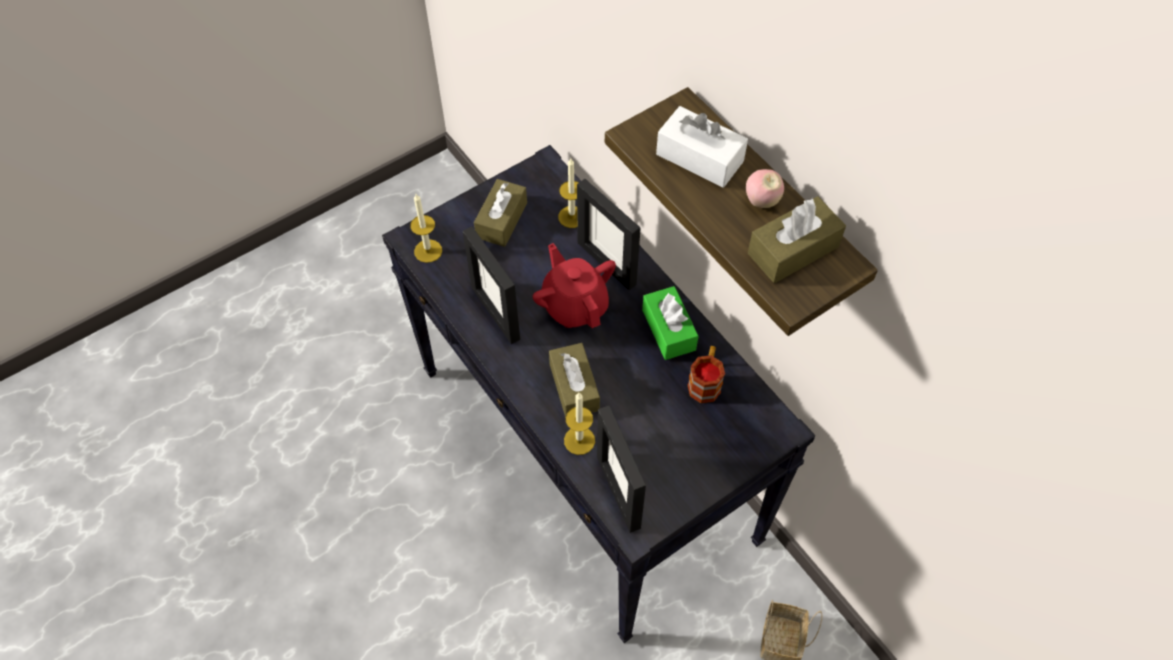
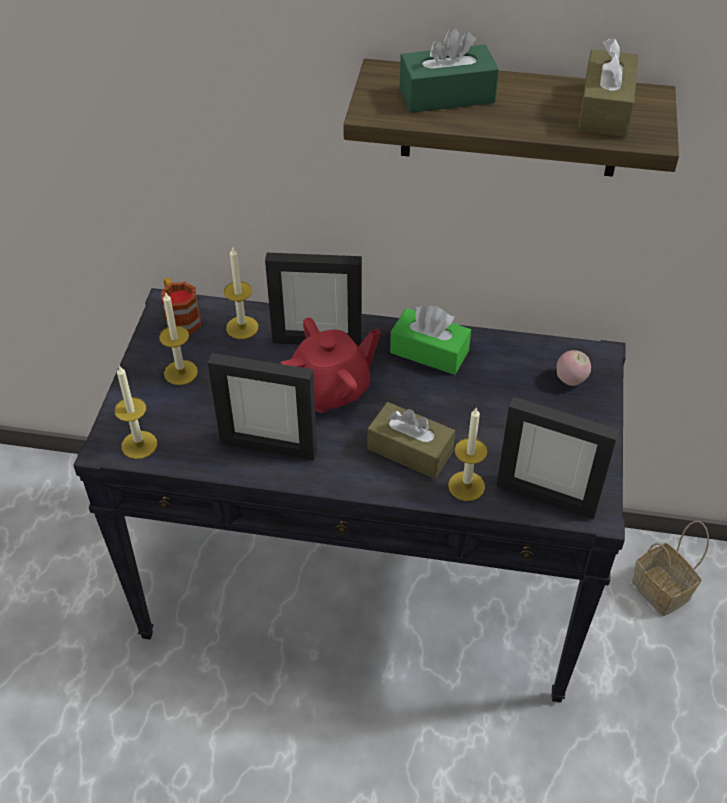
camera: 45 degrees left, 10 degrees down
(501, 220) = (181, 372): brown tissue box -> candle
(575, 305) = (330, 390): red teapot -> red teapot turned 135 degrees clockwise
(699, 158) = (447, 95): white tissue box -> green tissue box
(705, 382) = (504, 366): mug -> mug (180, 318)
(761, 201) = (535, 94): apple -> apple (570, 380)

